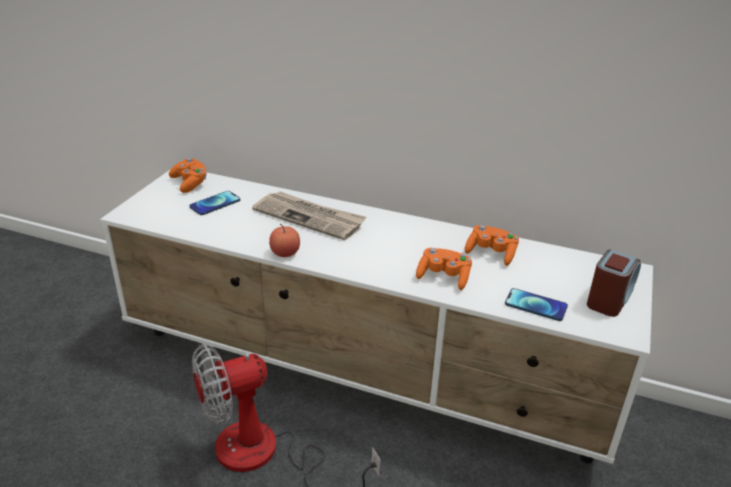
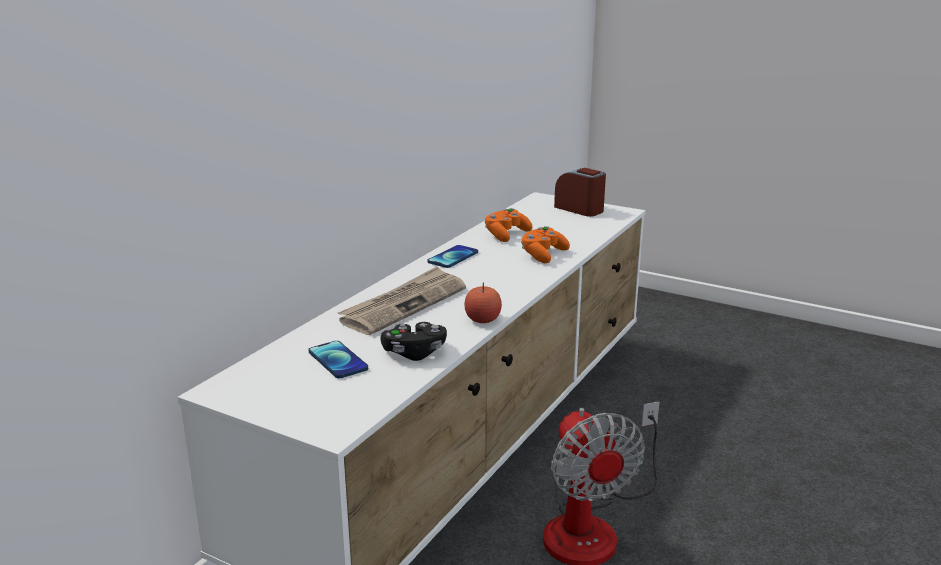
camera: 80 degrees left, 10 degrees down
(190, 183) = (258, 380): orange game controller -> none
(225, 229) = (414, 353): none -> black game controller
(535, 305) = (588, 230): phone -> phone (453, 257)

